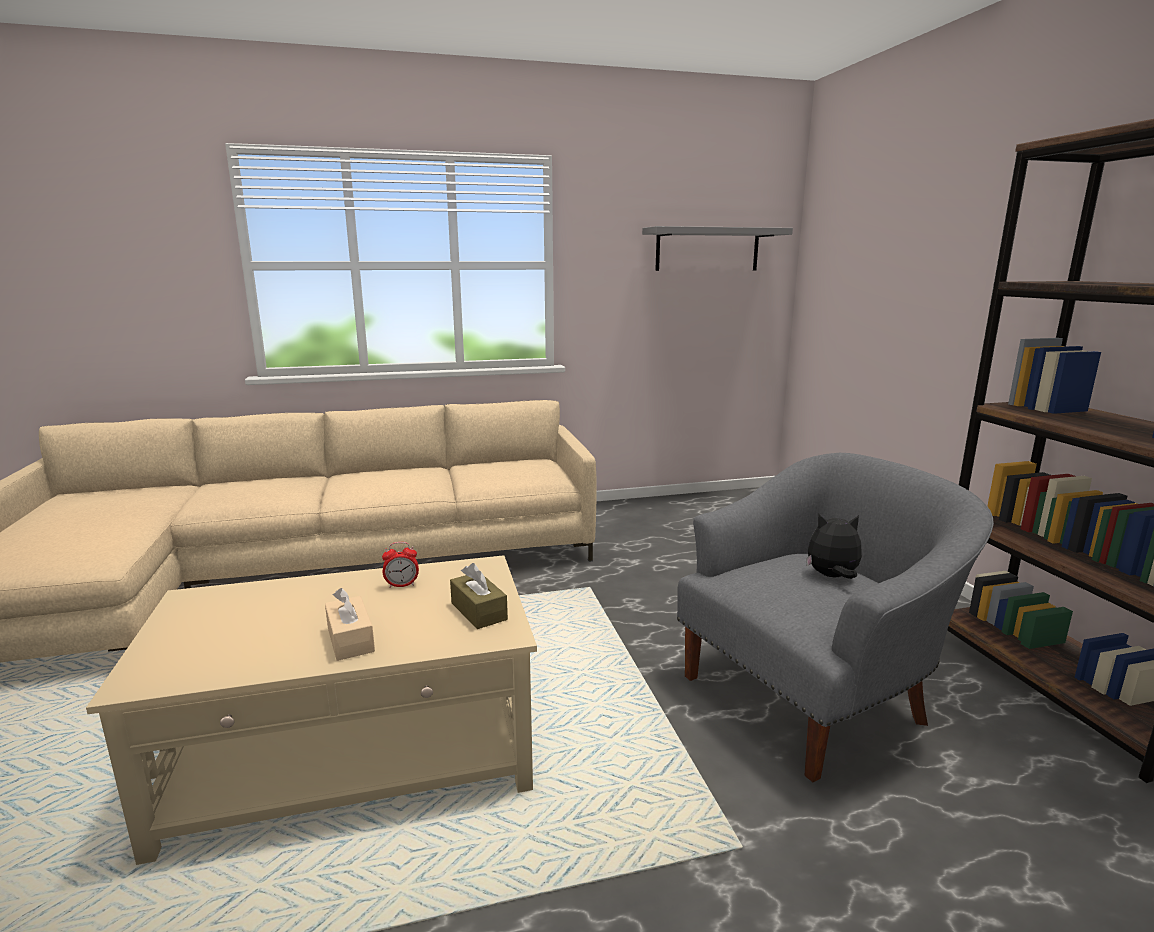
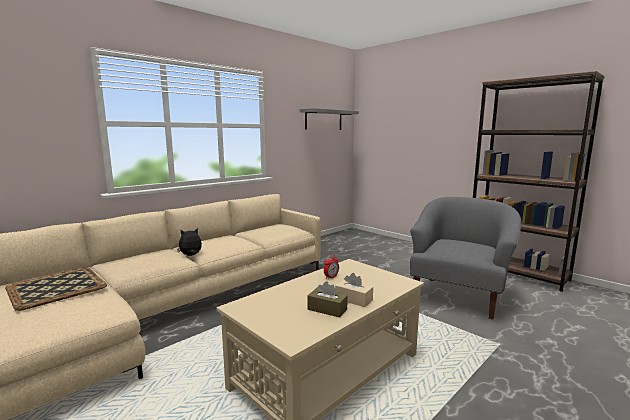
camera: 30 degrees left, 5 degrees down
(103, 509) = (58, 287): none -> tray
(478, 611) = (381, 278): brown tissue box -> brown tissue box (327, 309)
(832, 577) = (465, 243): plush toy -> plush toy (191, 255)

